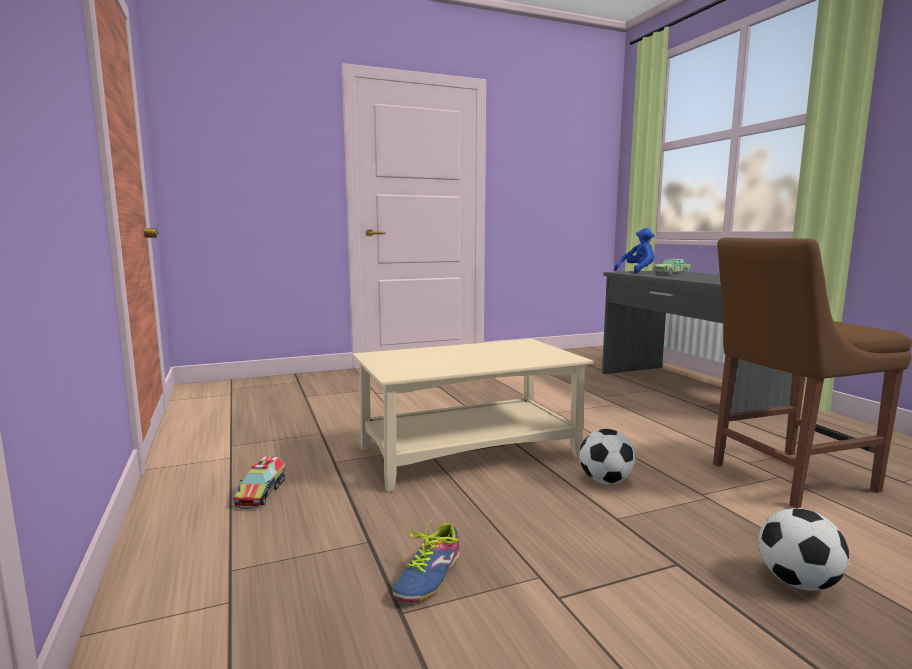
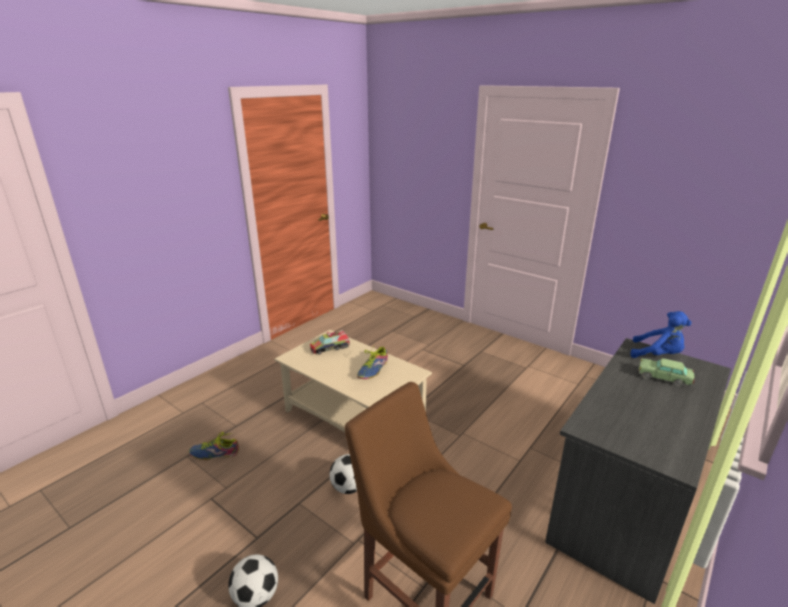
camera: 60 degrees right, 15 degrees up
(261, 492) = (265, 378): toy truck -> toy truck (330, 348)
(495, 351) = (373, 369): none -> shoe

